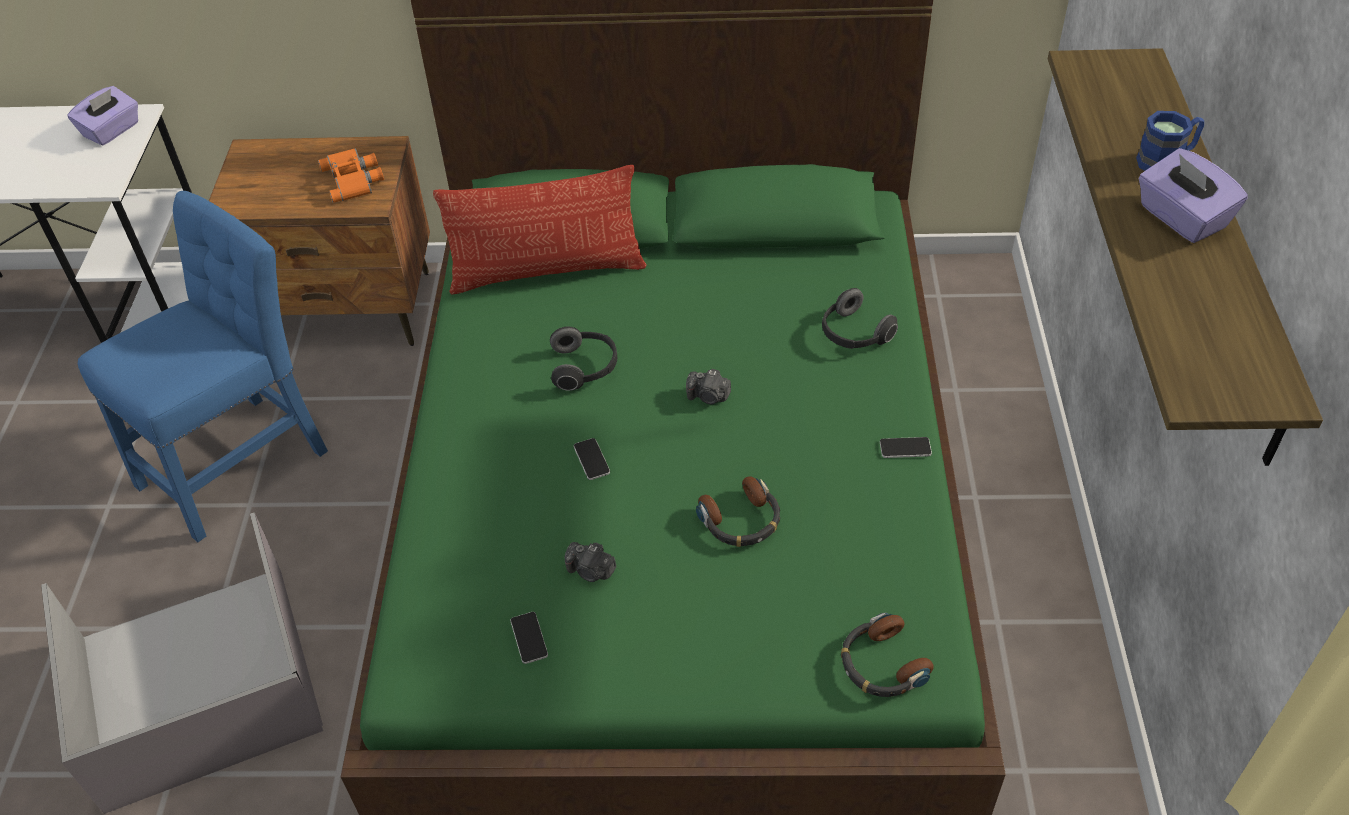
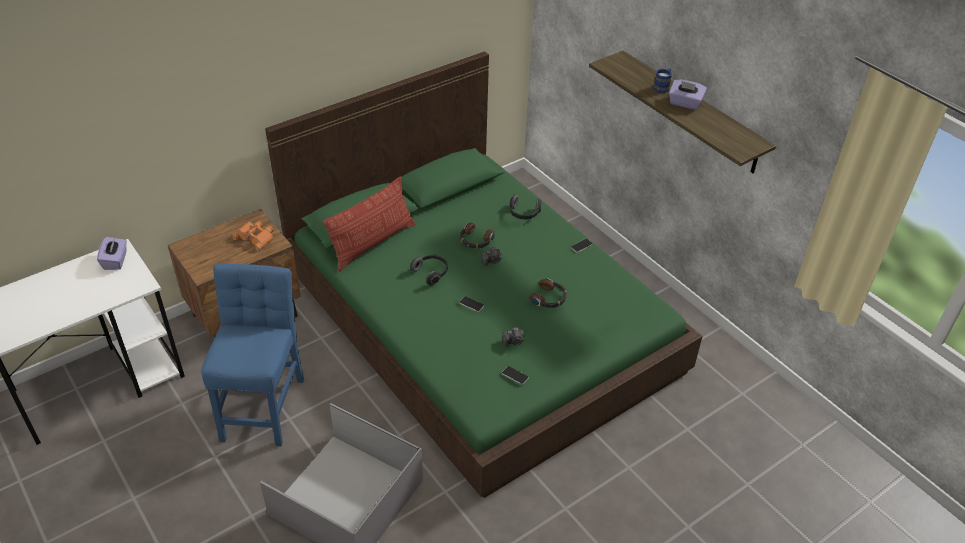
camera: 40 degrees left, 5 degrees down
(881, 664) = (642, 319): headphones -> headphones (475, 240)

